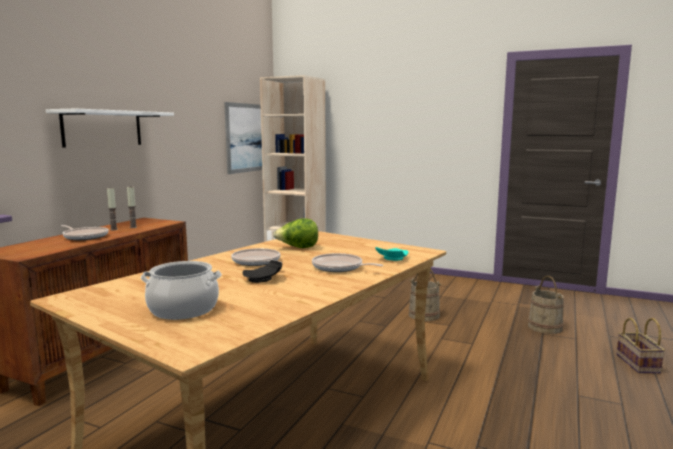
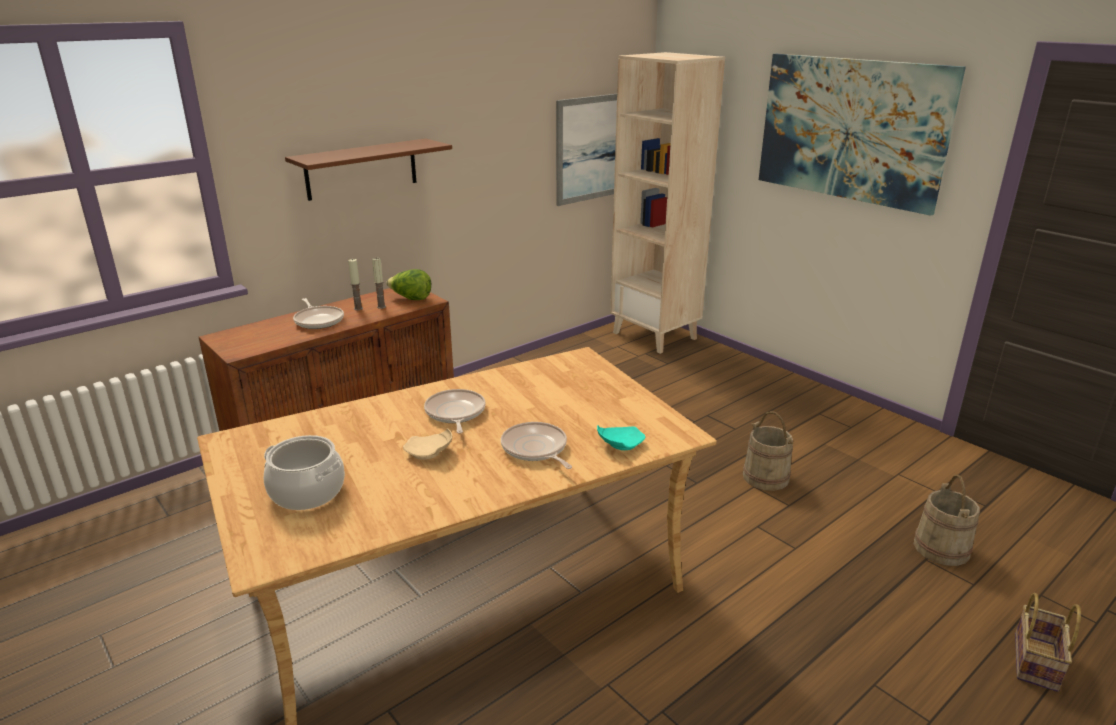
camera: 25 degrees right, 15 degrees up
(103, 128) = (361, 169): white shelf -> brown shelf
(263, 279) = (429, 453): black plate -> beige plate
(298, 248) = (528, 391): lettuce -> lettuce (411, 299)
(411, 112) = (851, 130): none -> picture

